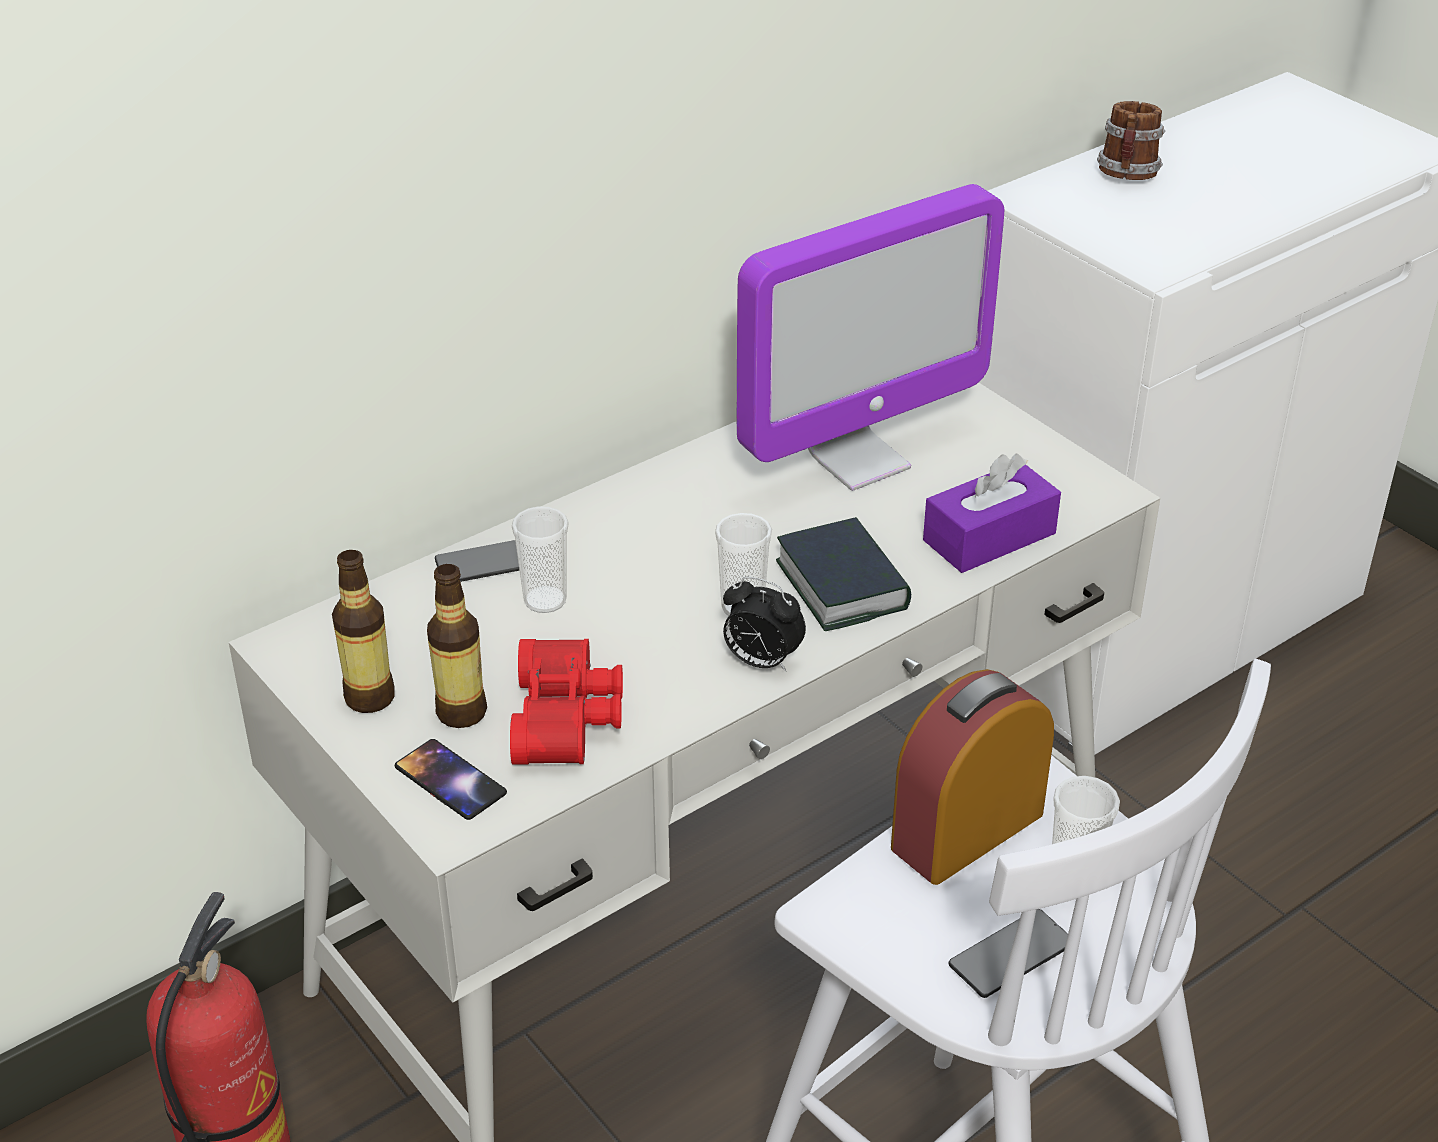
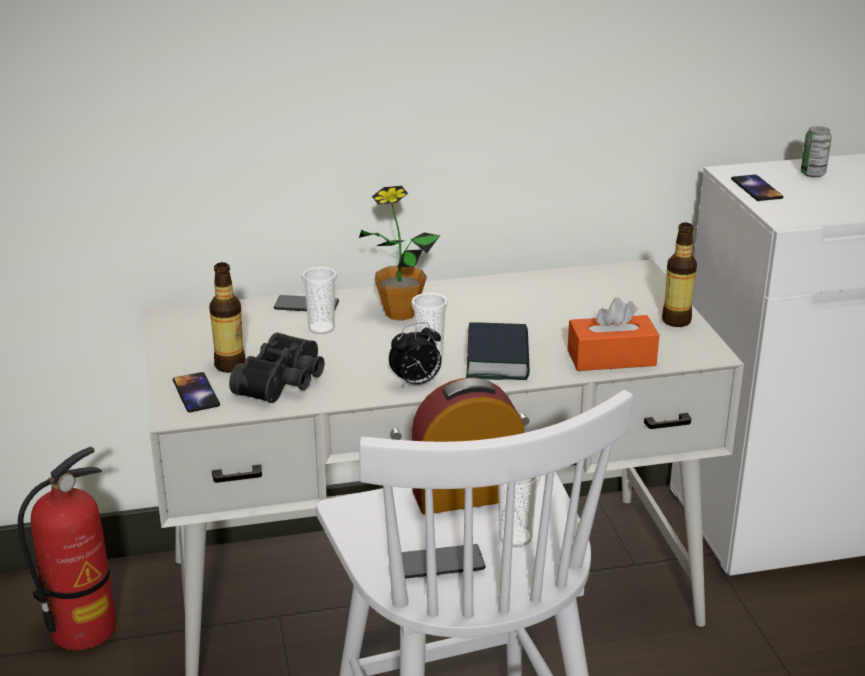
camera: 25 degrees right, 10 degrees down
(369, 697) = (189, 348): bottle -> bottle (676, 321)
(570, 718) = (285, 382): red binoculars -> black binoculars
(640, 538) = (400, 313): none -> potted plant
(760, 661) = (416, 383): alarm clock -> alarm clock turned 75 degrees counterclockwise
(857, 460) = (563, 305): monitor -> none
(989, 537) = (611, 358): purple tissue box -> orange tissue box
(1078, 221) = (756, 188): none -> phone
(1127, 176) = (812, 174): mug -> can

